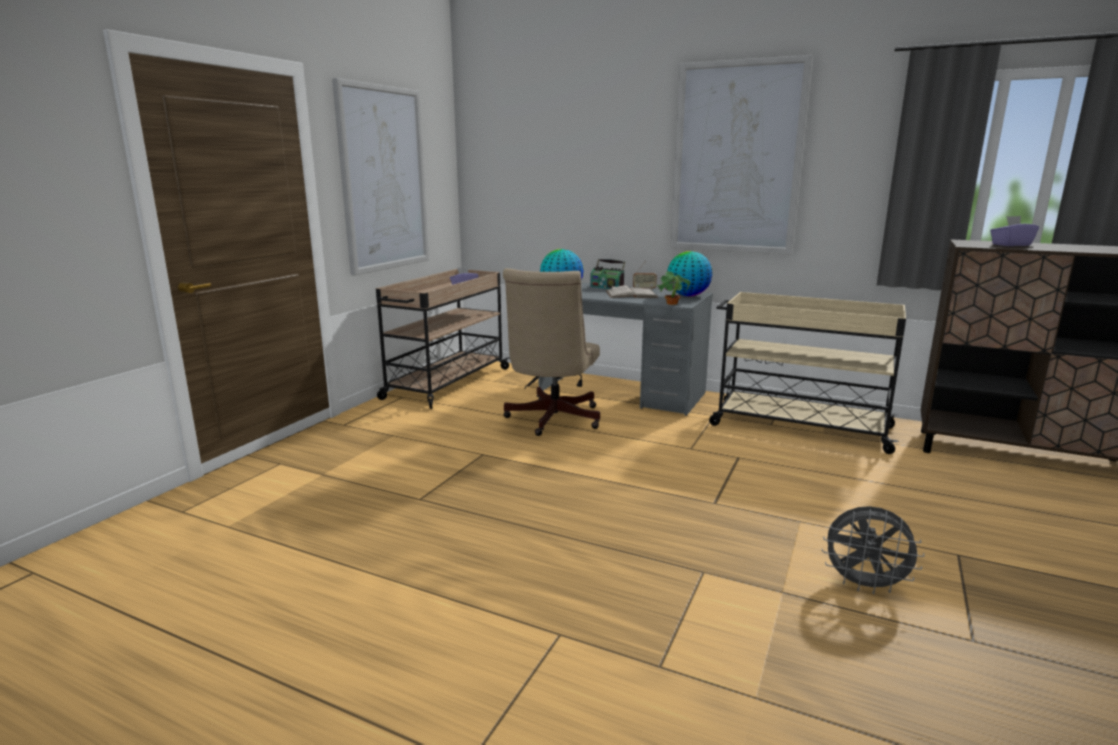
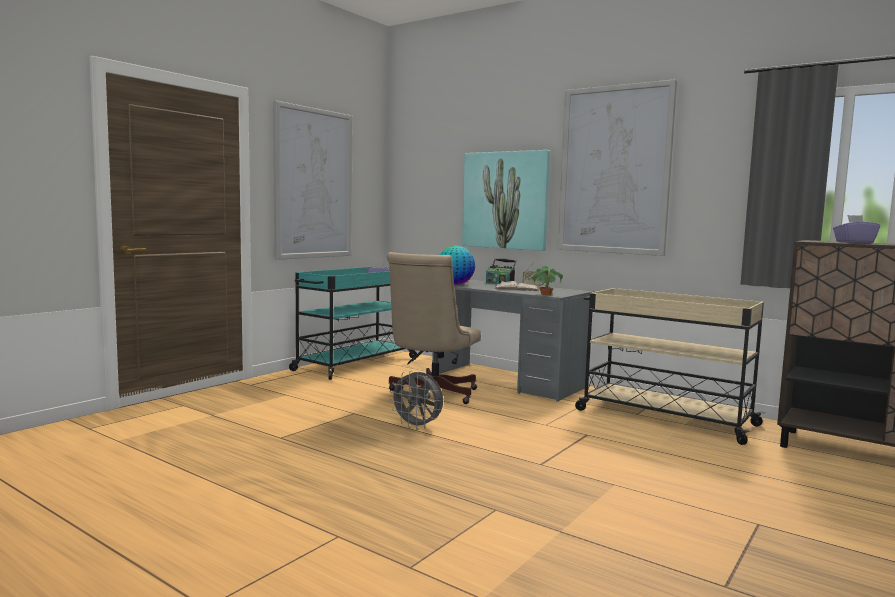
camera: 10 degrees right, 10 degrees down
(446, 383) = (354, 364): beige cart -> turquoise cart
(607, 192) = (505, 200): none -> picture
(688, 295) = (567, 291): globe -> none
(865, 585) = (644, 535): grey fan -> grey fan (417, 426)

